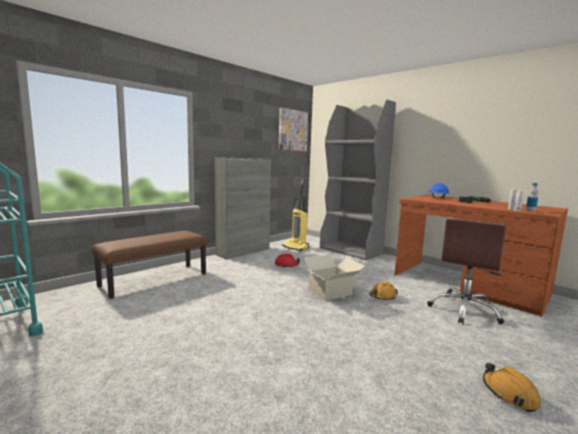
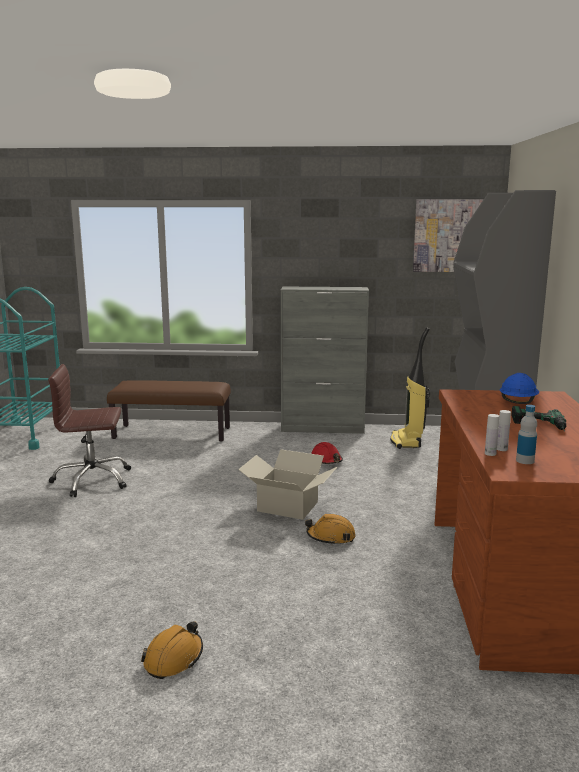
camera: 50 degrees right, 5 degrees up
(464, 310) = (385, 600): brown office chair -> brown office chair (92, 480)

